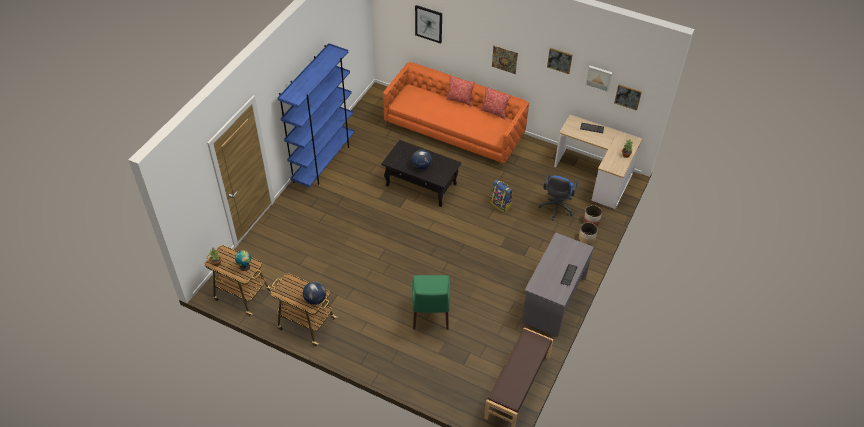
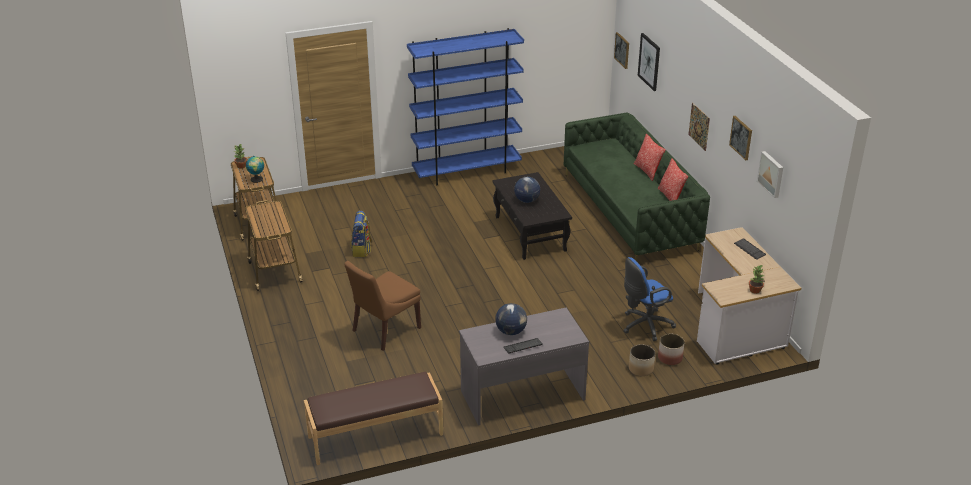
camera: 45 degrees right, 15 degrees down
(315, 299) = (272, 230): globe -> globe (511, 331)
(430, 315) = (384, 330): green chair -> brown chair
(454, 131) = (629, 211): orange sofa -> green sofa
(501, 205) = (588, 291): backpack -> backpack (361, 250)
(628, 96) = (794, 212): picture -> picture (622, 50)

